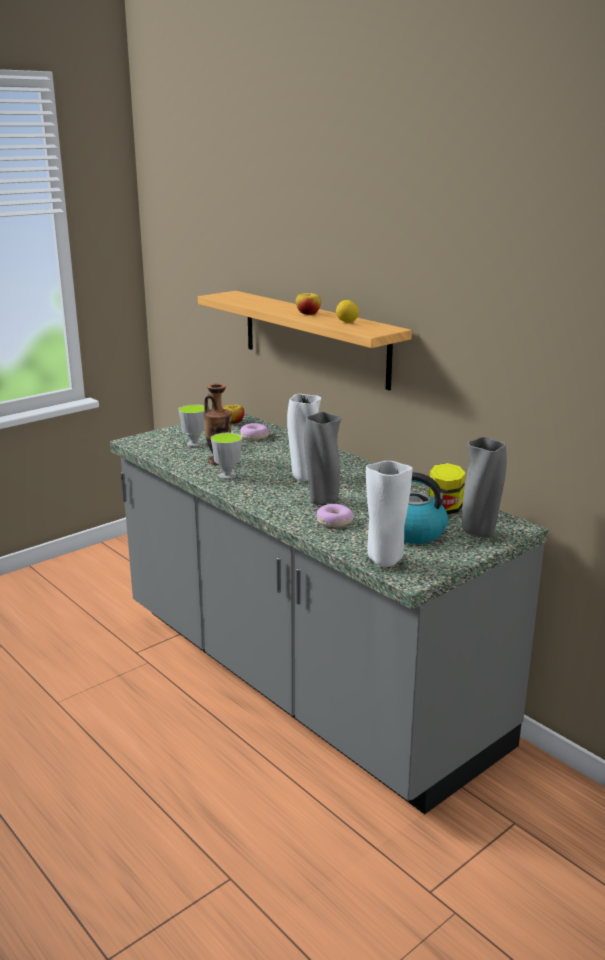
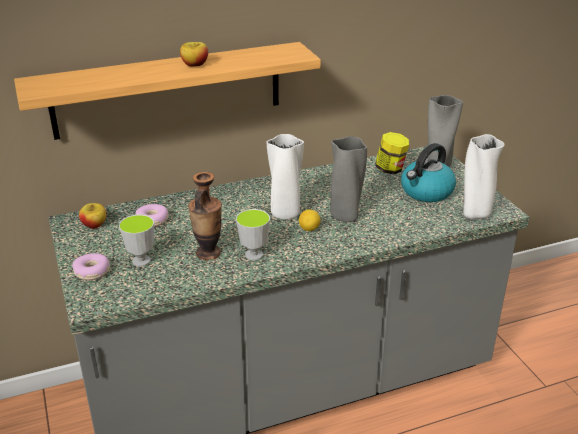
camera: 70 degrees left, 10 degrees up
(334, 522) = (393, 220): donut -> donut (92, 272)
(347, 322) = (249, 56): lemon -> lemon (309, 229)

